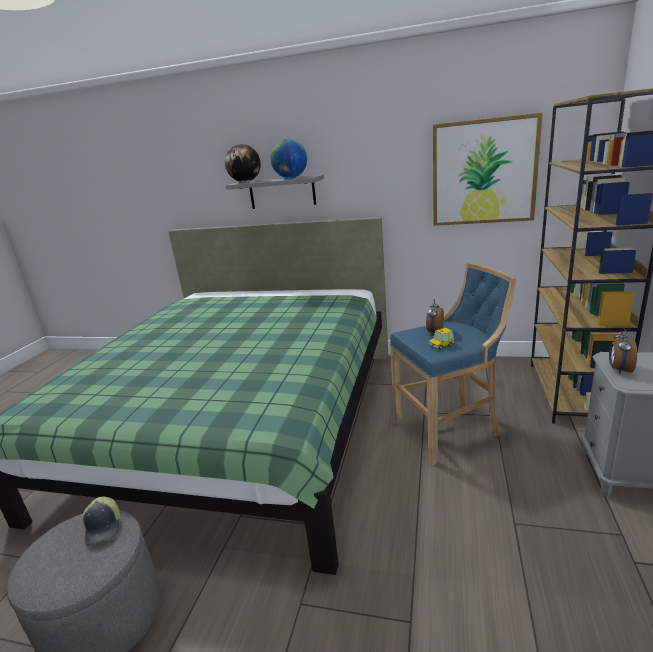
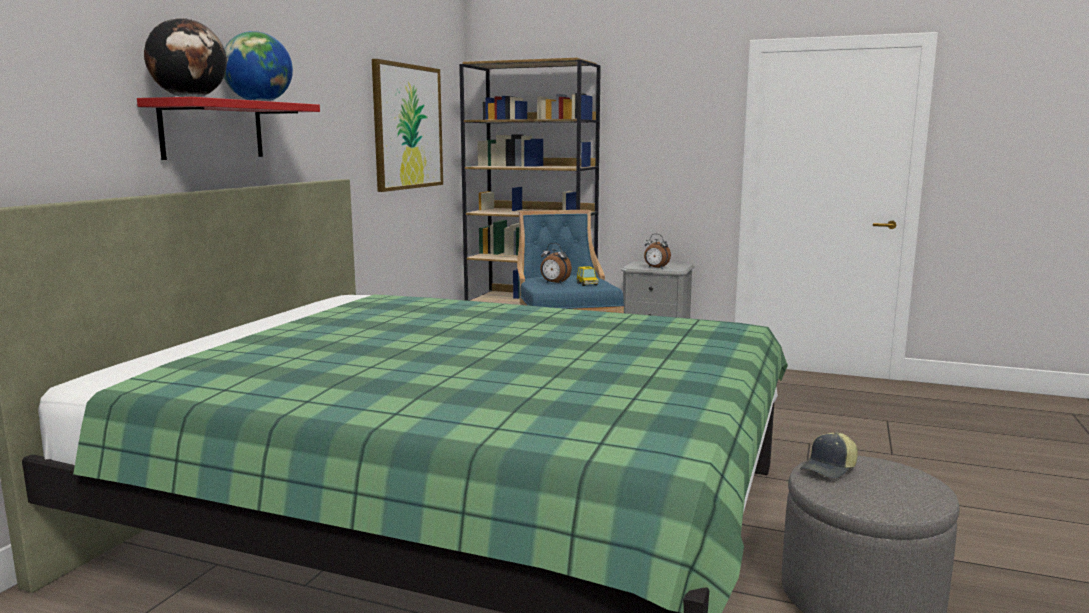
camera: 85 degrees left, 10 degrees down
(104, 527) = (829, 469): cap -> cap turned 150 degrees clockwise
(282, 192) = (212, 130): grey shelf -> red shelf

